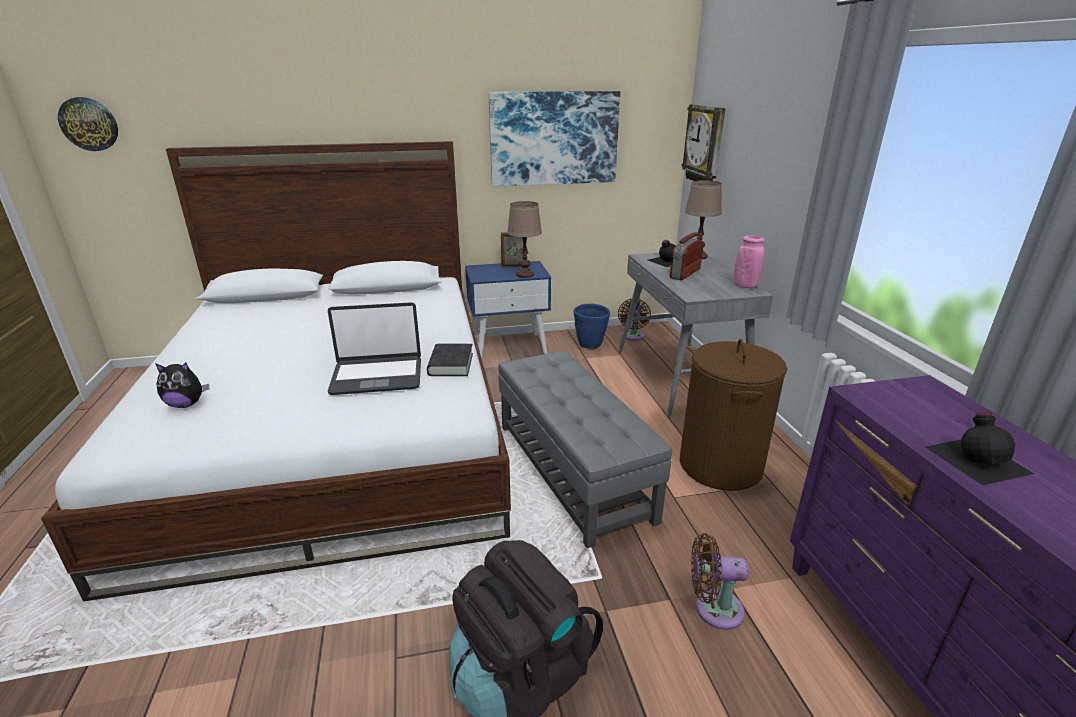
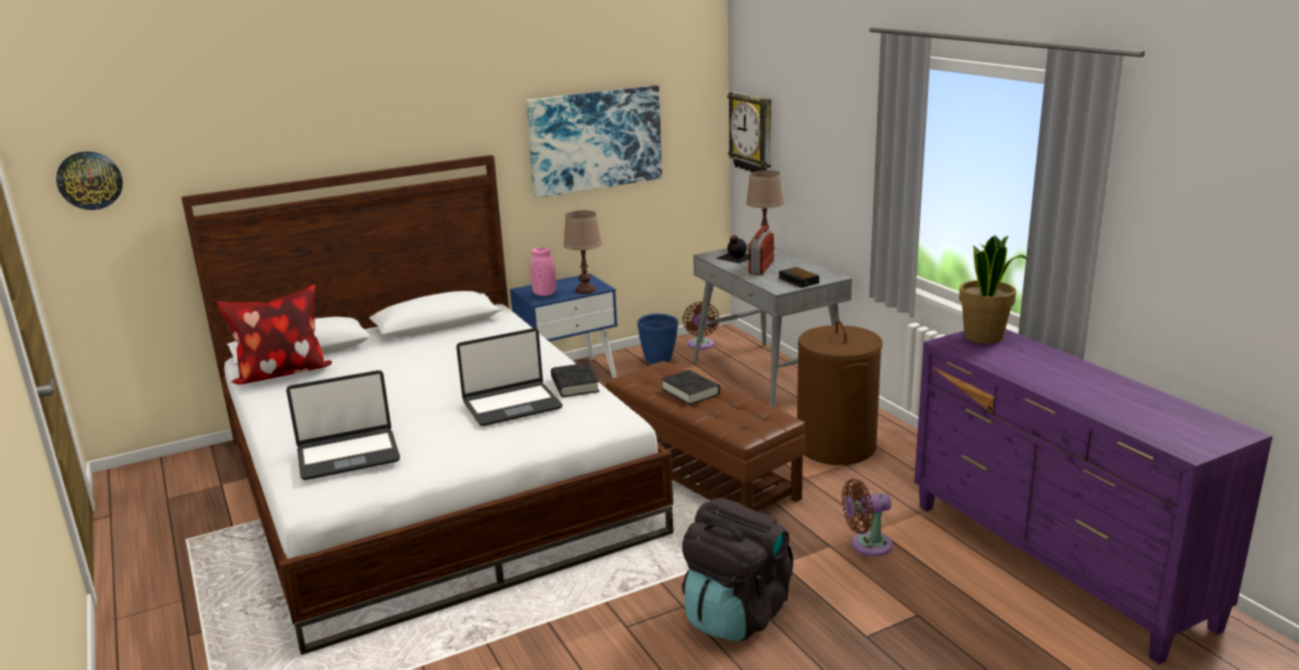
camera: 15 degrees left, 5 degrees down
(186, 404) = (348, 455): plush toy -> laptop
(230, 312) = (281, 374): none -> pillow
(513, 266) = (565, 282): picture frame -> none
(568, 389) = (690, 391): none -> black book
(573, 470) = (702, 474): grey ottoman -> brown ottoman
(716, 291) = (799, 281): none -> alarm clock
(745, 286) = (823, 272): pink vase -> pink vase (544, 294)
(915, 394) = (984, 337): none -> potted plant
(977, 458) = (1027, 369): black bottle -> none

